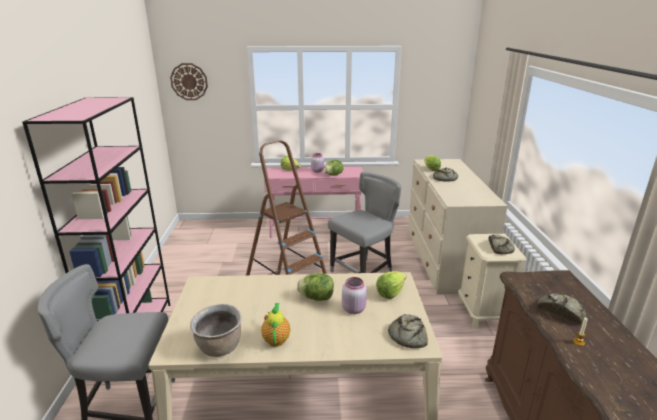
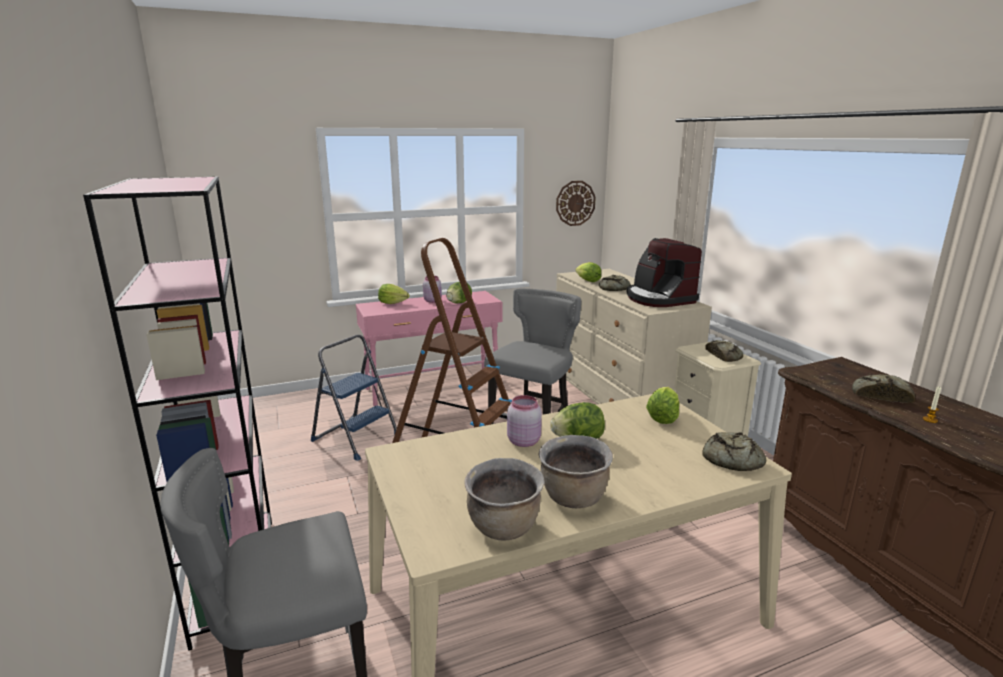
camera: 20 degrees left, 5 degrees down
(189, 81) = (224, 181): wall clock -> wall clock (575, 203)
(245, 257) = (354, 437): none -> blue step ladder
(276, 339) = (573, 498): teapot -> brown cooking pot
(353, 308) = (637, 443): pink jar -> pink jar (523, 441)
(470, 192) = (659, 298): none -> coffee machine

